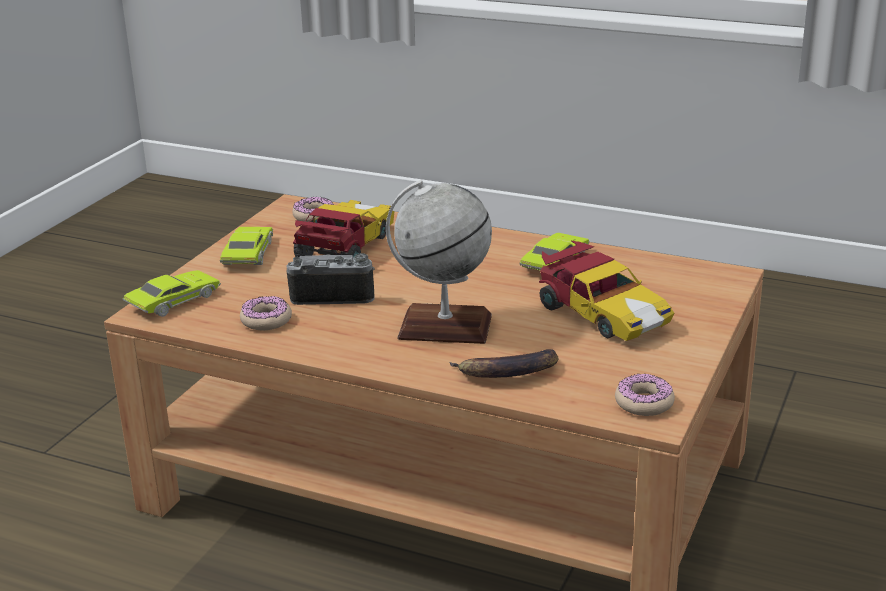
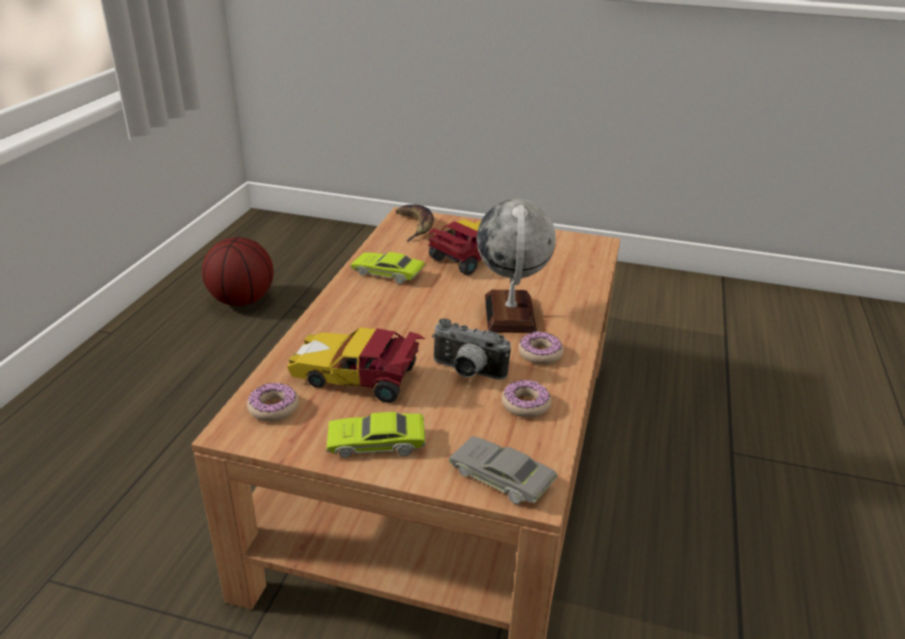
camera: 100 degrees left, 5 degrees up
(173, 301) = (501, 477): green toy car -> grey toy car
(333, 295) = (466, 372): camera -> camera turned 60 degrees counterclockwise
(507, 373) = (568, 287): banana -> banana (415, 226)
(644, 403) = (583, 245): donut -> donut (540, 354)
(797, 334) = (241, 301): none -> basketball

